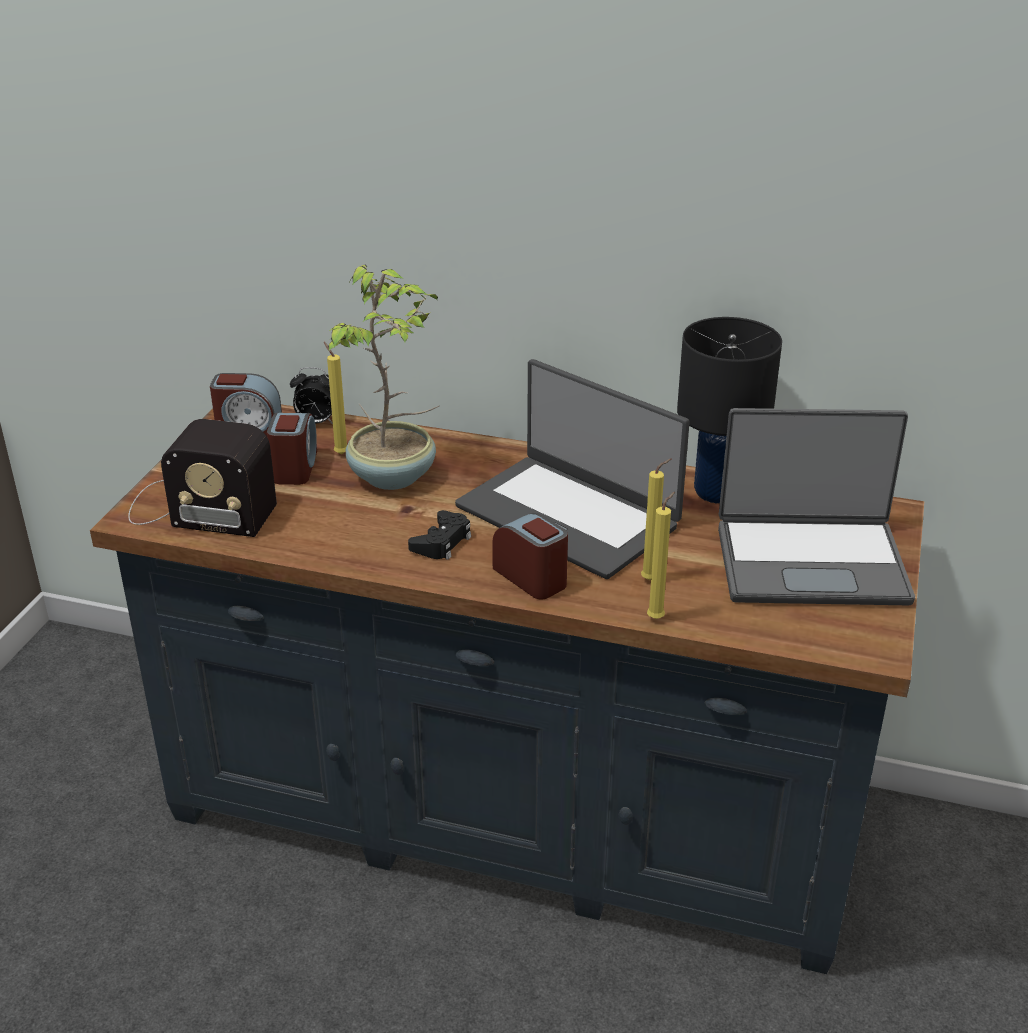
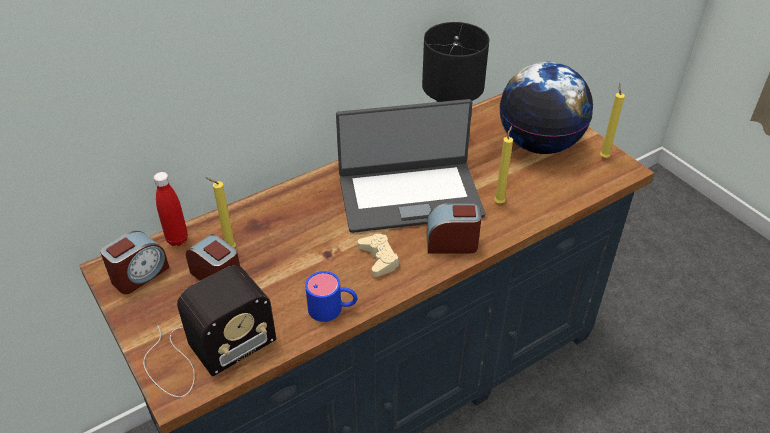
camera: 50 degrees left, 10 degrees up
(316, 422) = (177, 239): alarm clock -> red bottle
(334, 549) = (333, 309): none -> blue mug
(394, 477) = (286, 240): potted plant -> none
(442, 542) = (379, 258): black game controller -> beige game controller
(657, 617) = (534, 219): yellow candle -> yellow candle (604, 156)
(811, 562) = (539, 144): laptop -> globe

